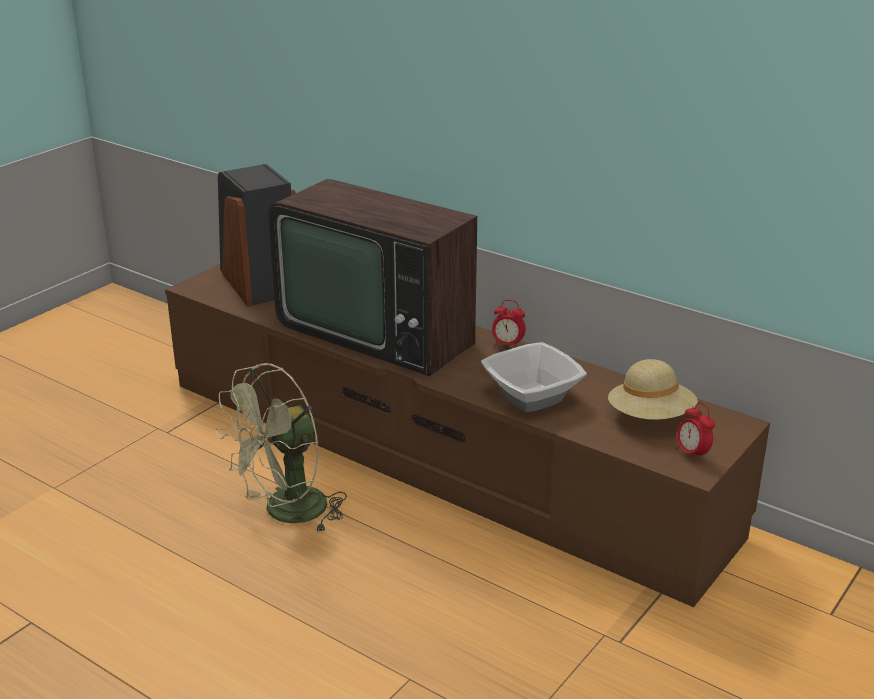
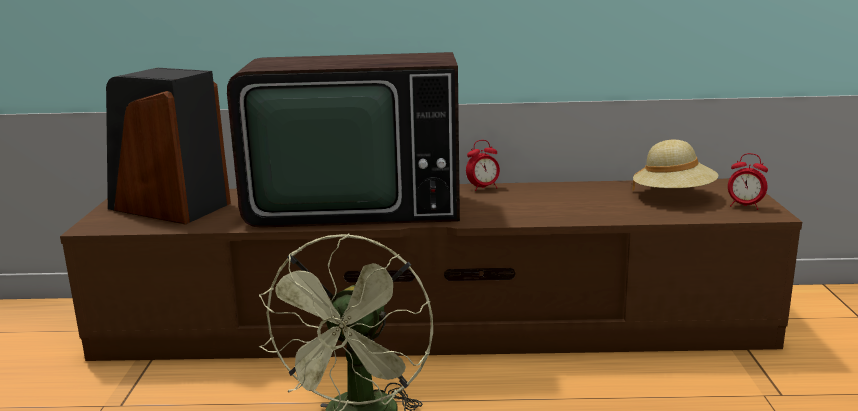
camera: 35 degrees left, 10 degrees down
(530, 396) = (565, 209): bowl -> none

